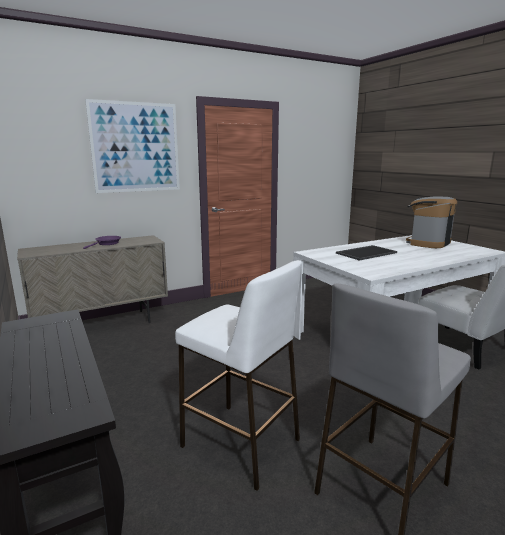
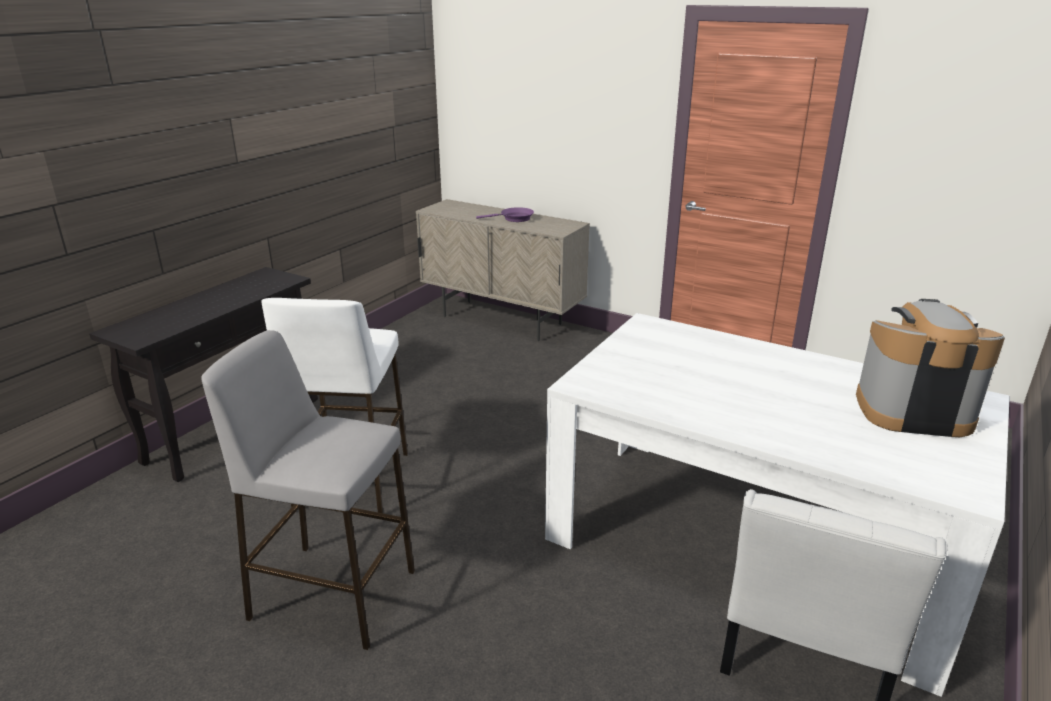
camera: 60 degrees right, 10 degrees up
(136, 147) = (583, 89): picture -> none
(366, 253) = (715, 363): tray -> none

